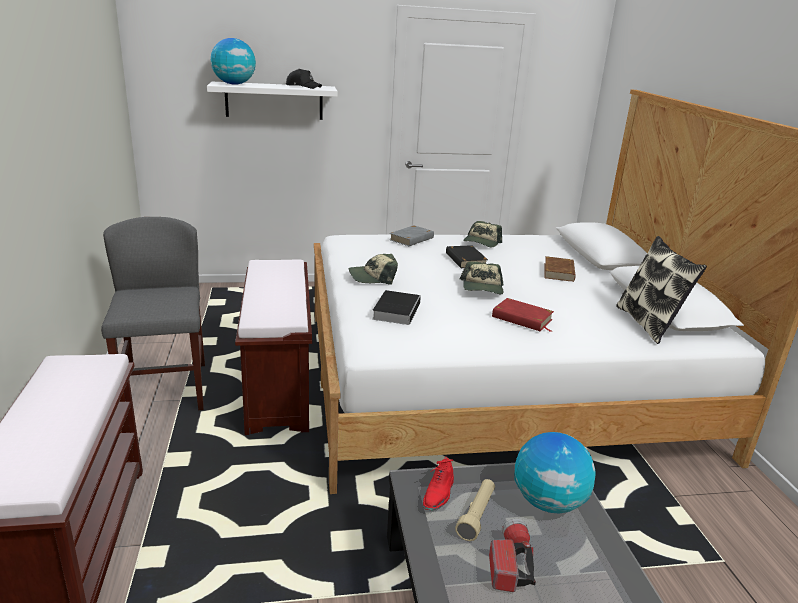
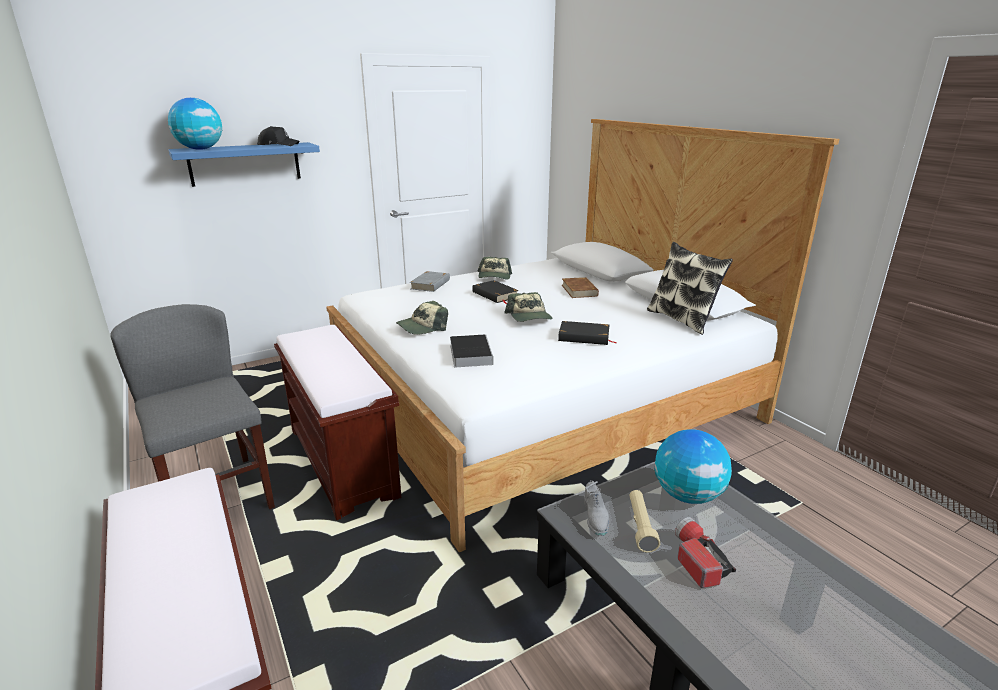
camera: 20 degrees left, 0 degrees up
(274, 101) = (245, 164): white shelf -> blue shelf
(438, 494) = (596, 518): red shoe -> grey shoe
(522, 318) = (584, 337): red book -> black book

